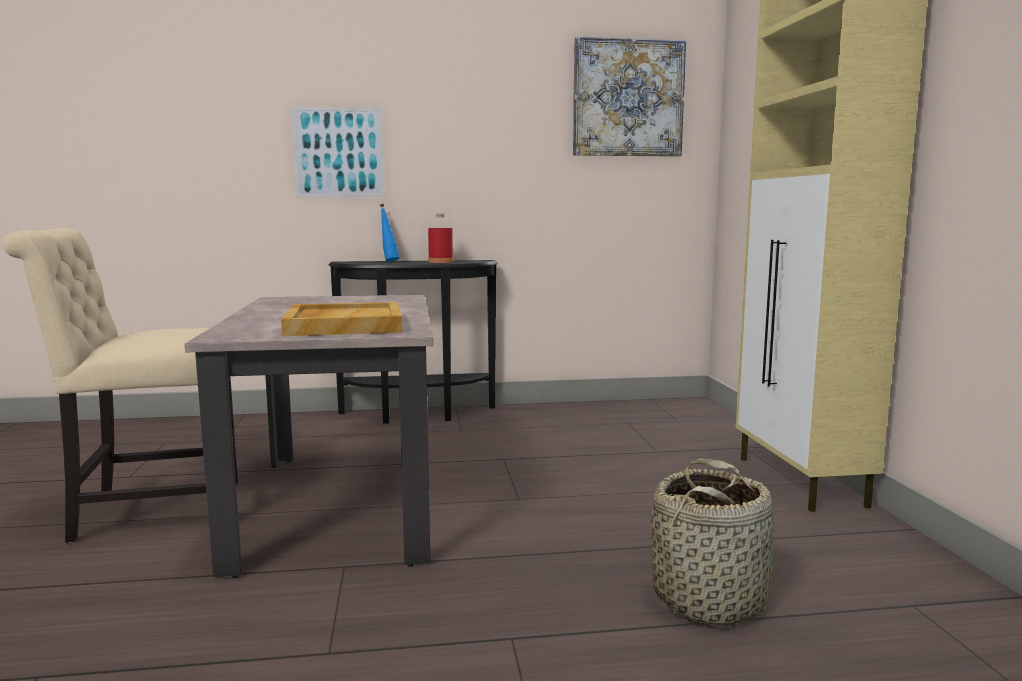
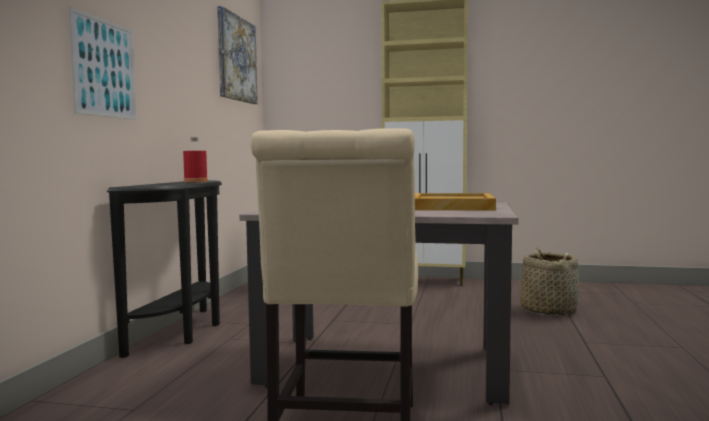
camera: 70 degrees left, 5 degrees down
(389, 261) = (155, 184): blue bottle -> none

